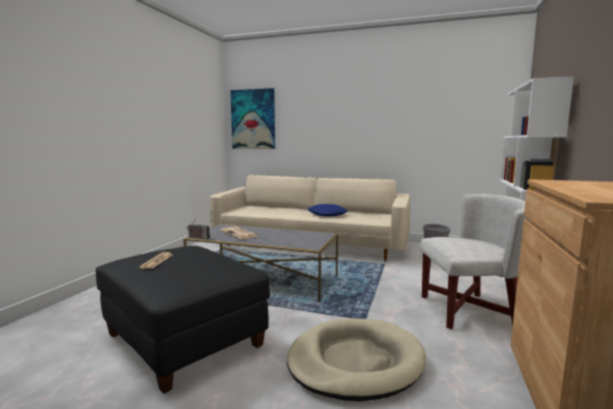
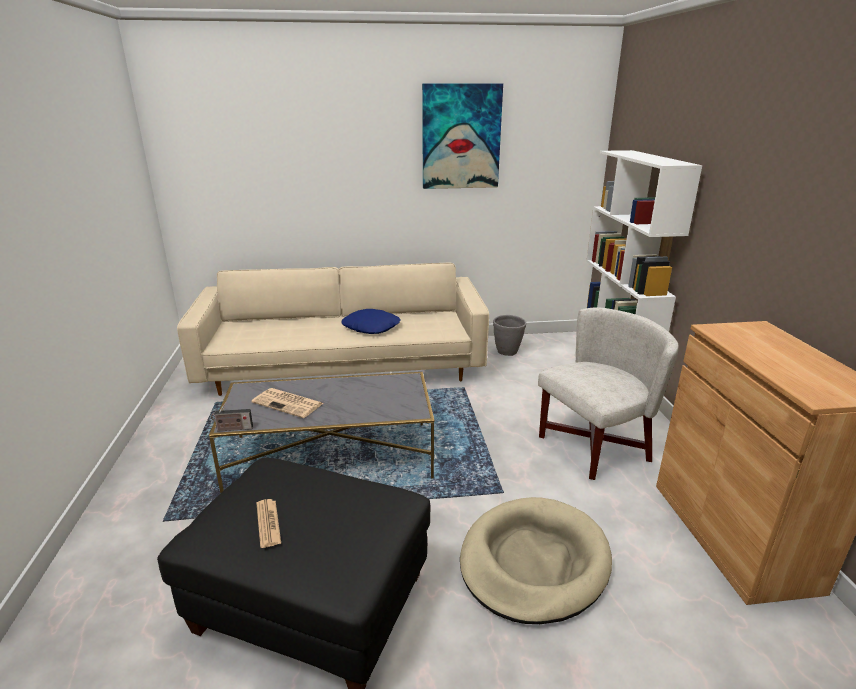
camera: 25 degrees left, 15 degrees up
(253, 119) = (207, 172): picture -> picture (461, 137)

